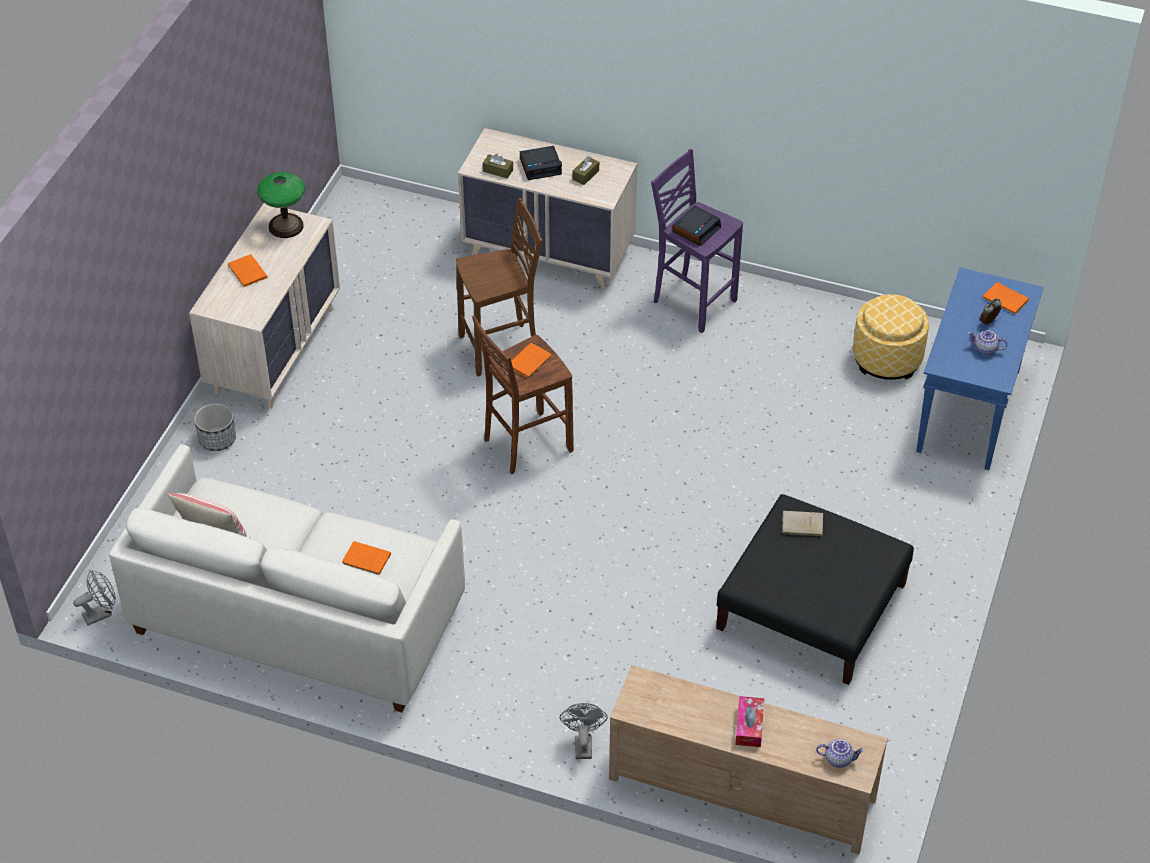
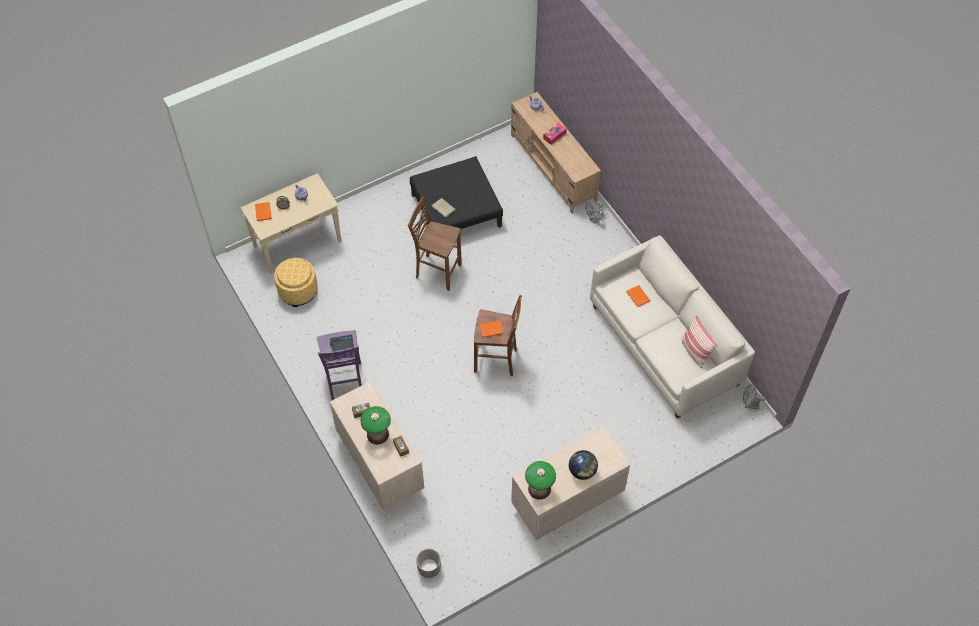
camera: 140 degrees left, 10 degrees up
(217, 439) = (634, 465): planter -> planter (429, 567)
(247, 271) = (582, 471): orange book -> globe
(501, 349) = (458, 421): brown stool -> brown stool (437, 271)
(541, 166) = (377, 434): alarm clock -> table lamp
(969, 412) = (298, 243): blue console table -> beige console table

